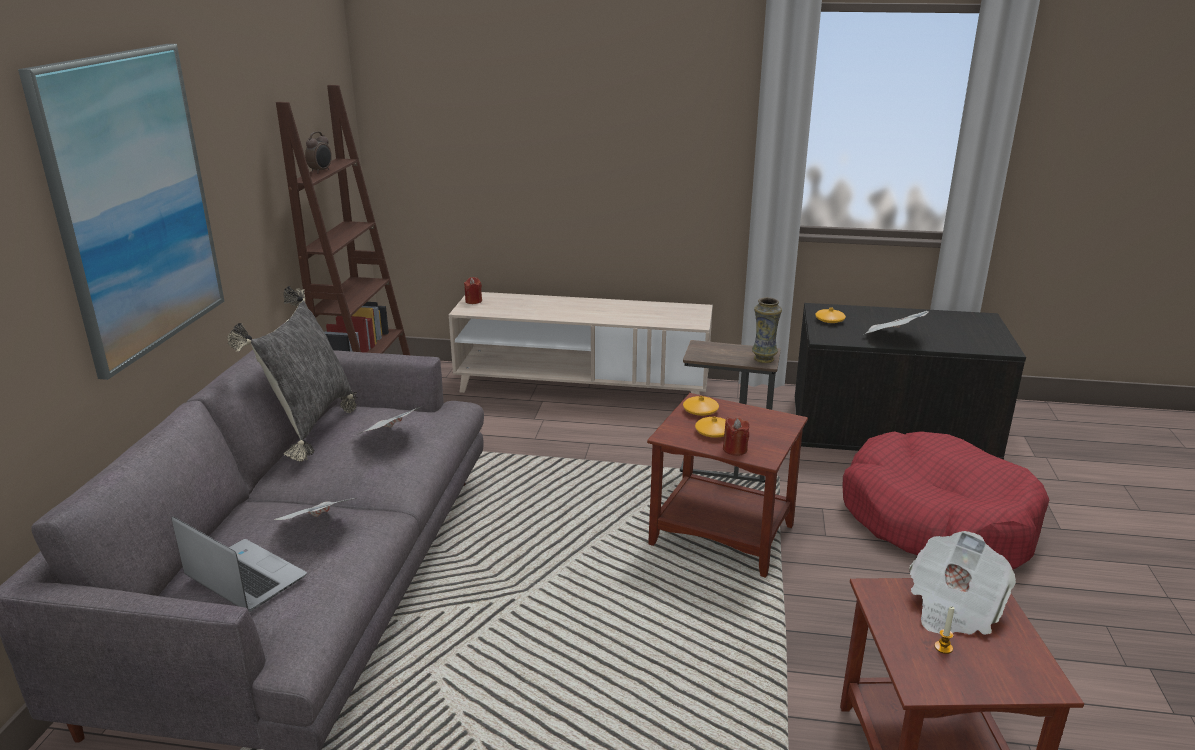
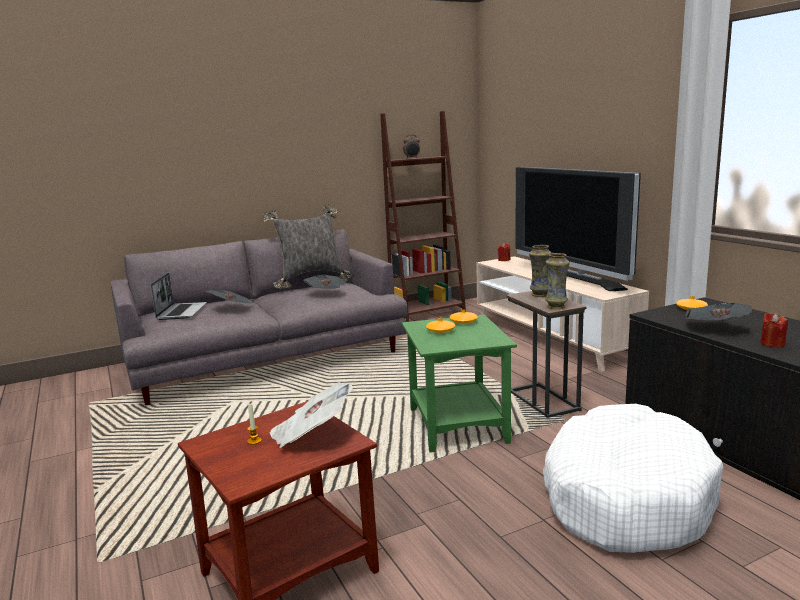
camera: 55 degrees right, 10 degrees down
(133, 204) = (249, 145): picture -> none
(616, 307) = (576, 278): none -> television
(711, 348) = (539, 295): none -> vase
(722, 534) = (459, 425): brown side table -> green side table
(735, 449) = (428, 339): red candle -> red candle (772, 343)
(937, 521) = (625, 496): red dog bed -> white dog bed

